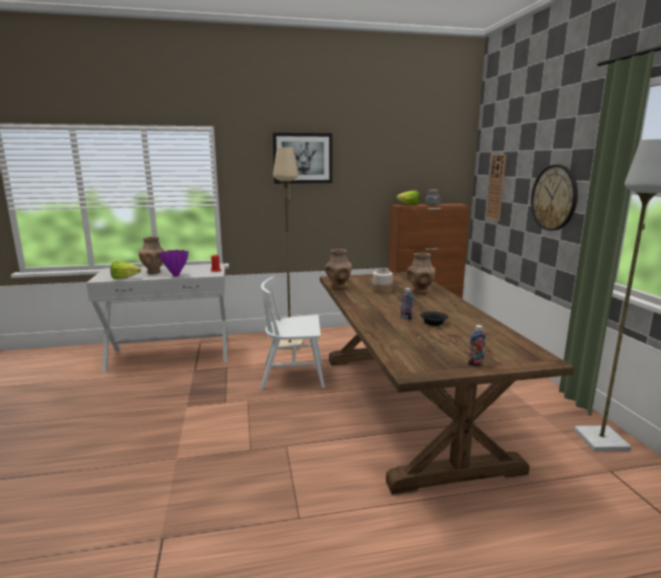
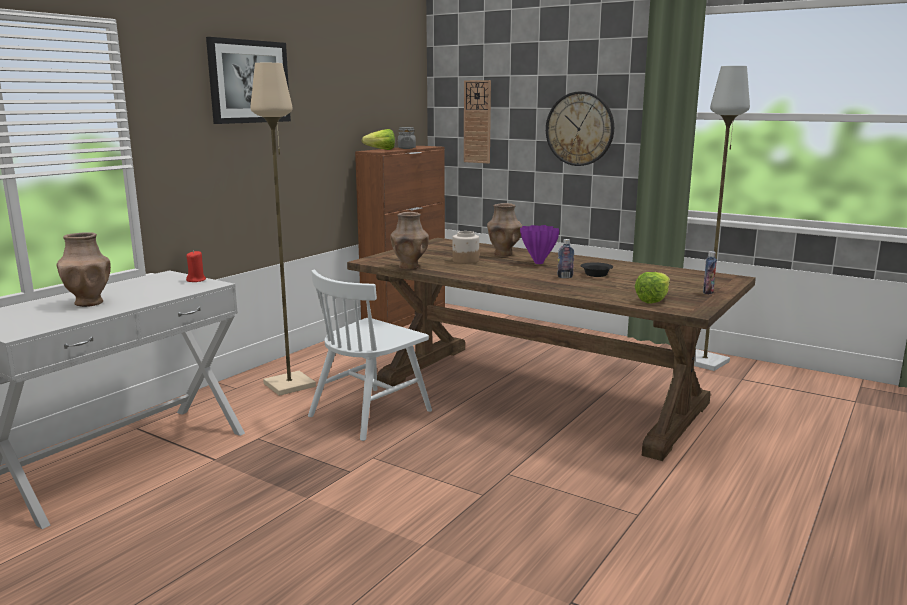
camera: 45 degrees left, 0 degrees up
(127, 278) = (72, 320): lettuce -> lettuce (656, 299)
(176, 275) = (153, 298): purple vase -> purple vase (538, 263)

